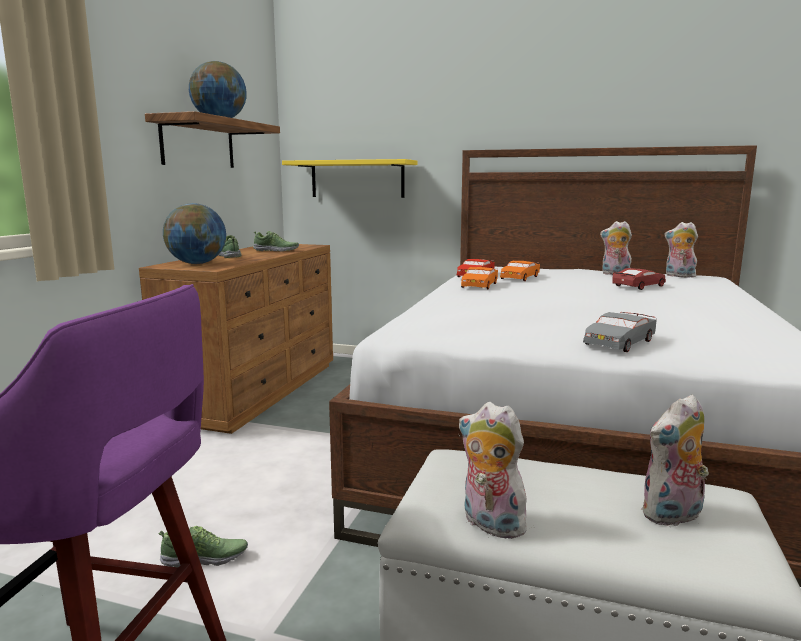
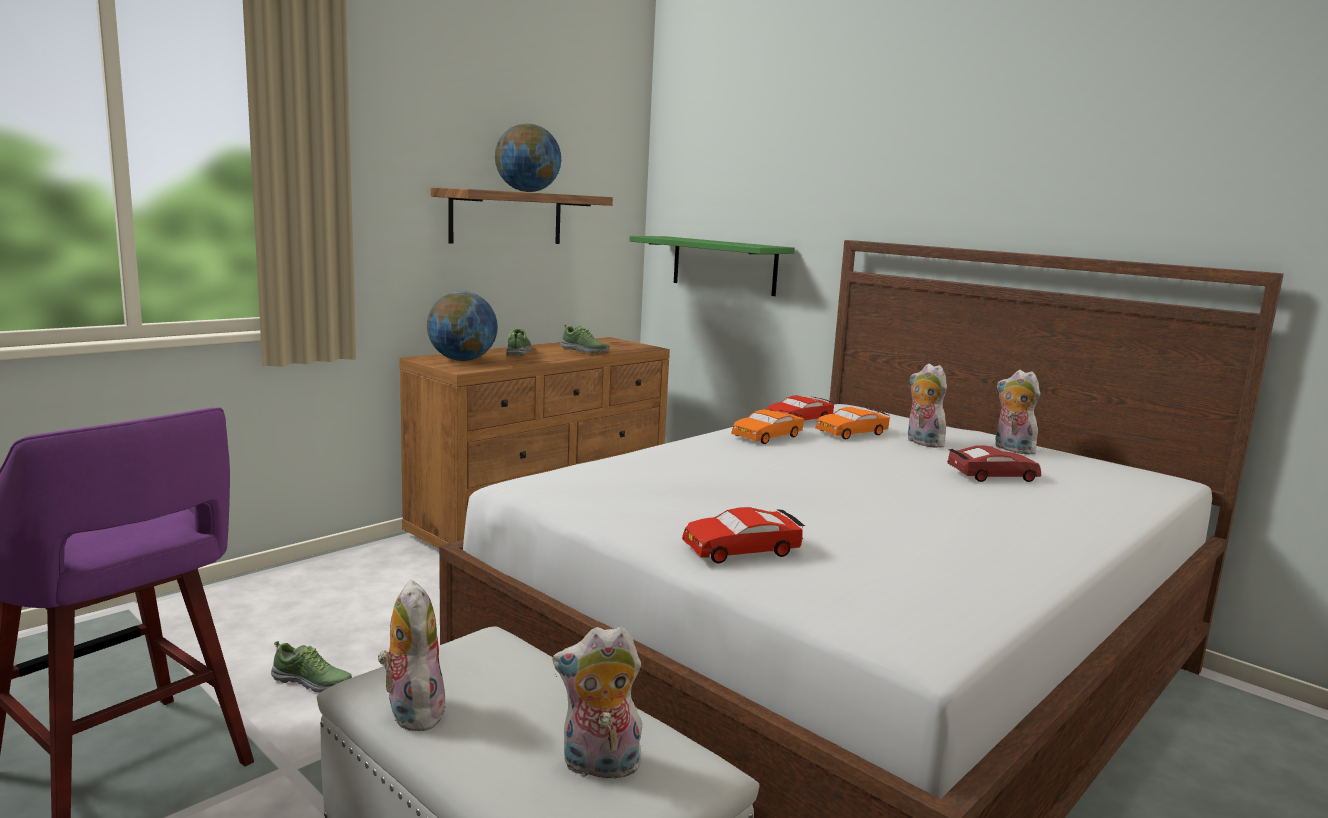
camera: 25 degrees right, 0 degrees up
(357, 179) = (724, 265): yellow shelf -> green shelf
(619, 342) = (742, 549): grey toy car -> red toy car
(679, 276) = (1112, 469): plush toy -> plush toy (921, 442)

